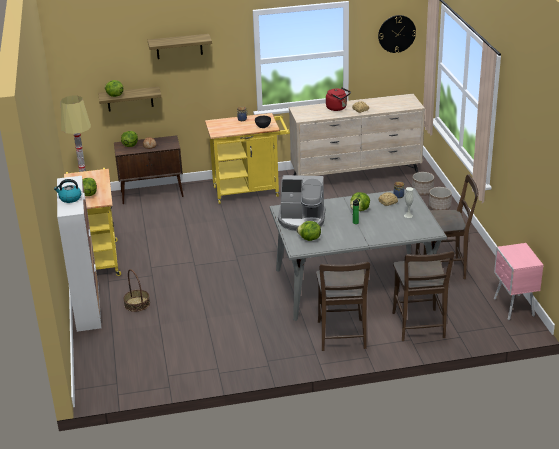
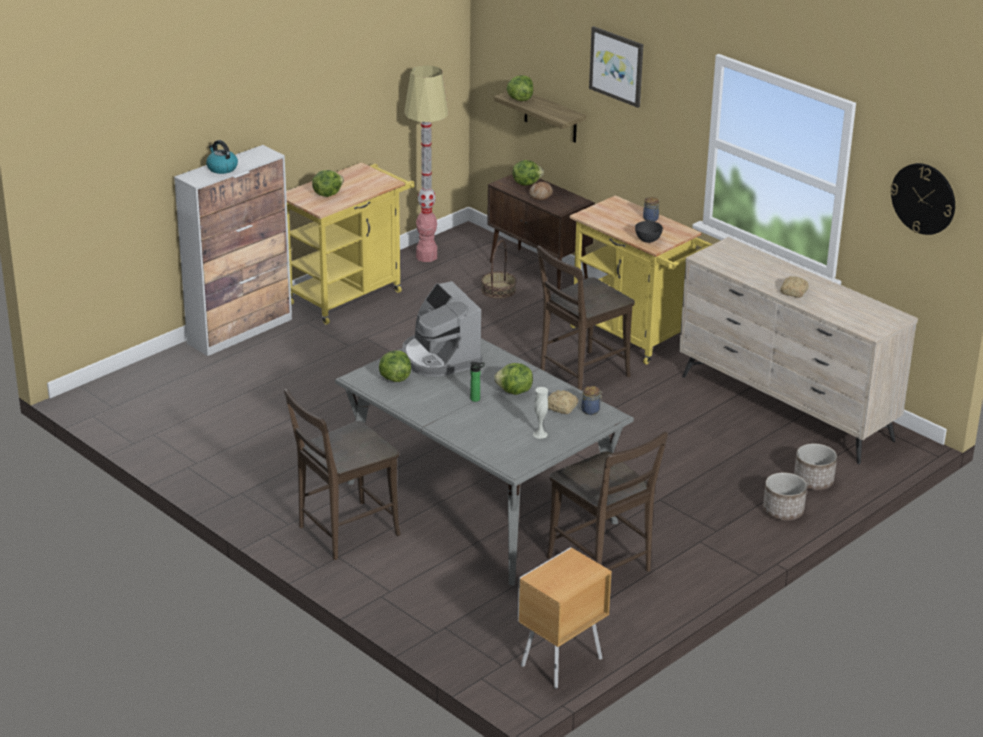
camera: 55 degrees right, 0 degrees up
(137, 304) = (277, 359): basket -> basket (498, 290)
(179, 46) = (617, 66): shelf -> picture
(337, 108) = (775, 273): red kettle -> none
(419, 327) = (426, 589): brown chair -> brown chair (580, 376)
(513, 308) = (559, 663): pink nightstand -> brown nightstand

